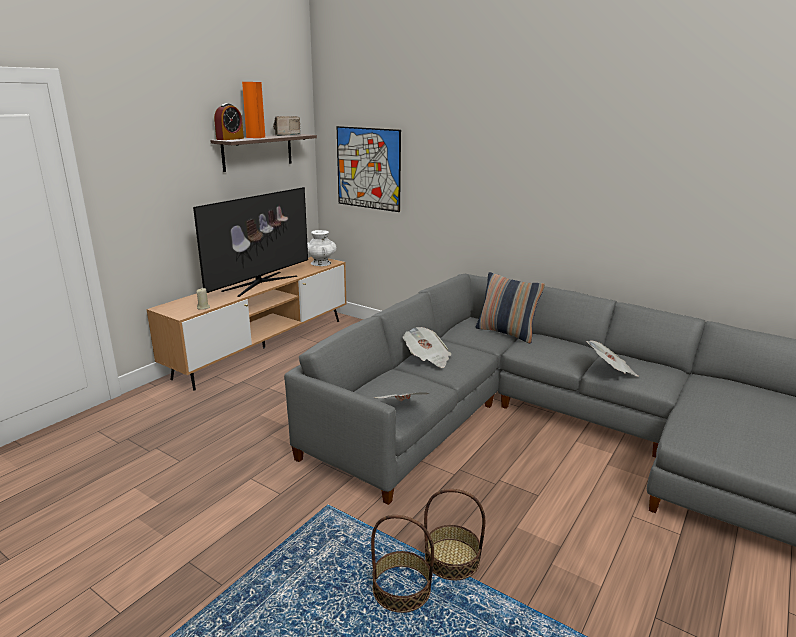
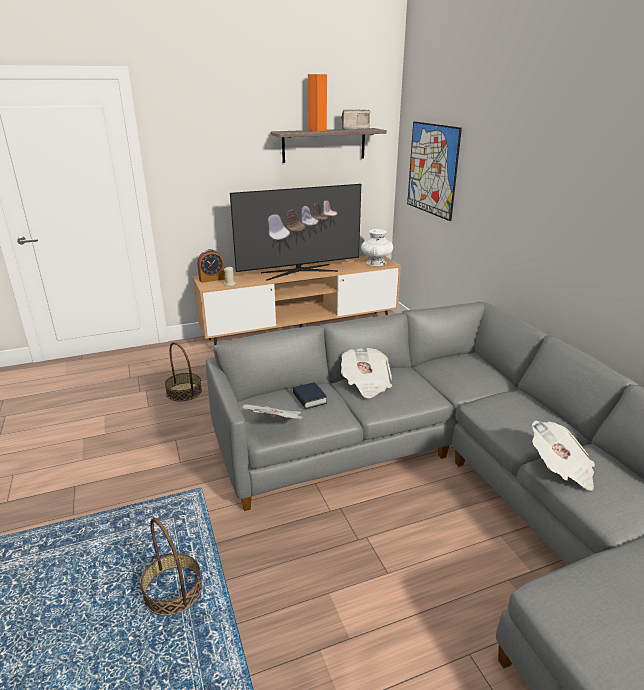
camera: 35 degrees right, 5 degrees up
(230, 139) = (288, 131): alarm clock -> alarm clock (212, 279)
(399, 382) = (309, 399): none -> book
(452, 559) = (239, 589): basket -> basket (184, 392)
(506, 333) = (489, 382): pillow -> none

